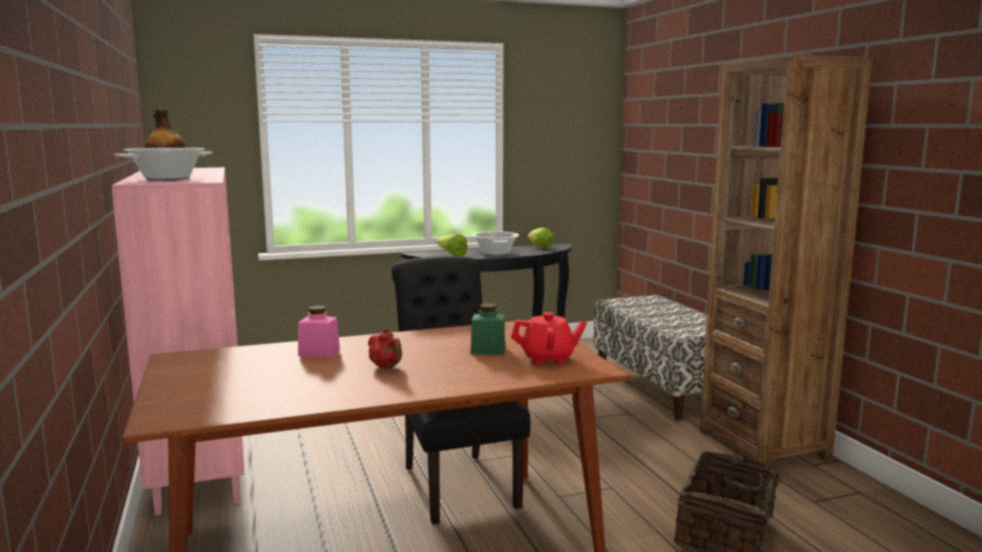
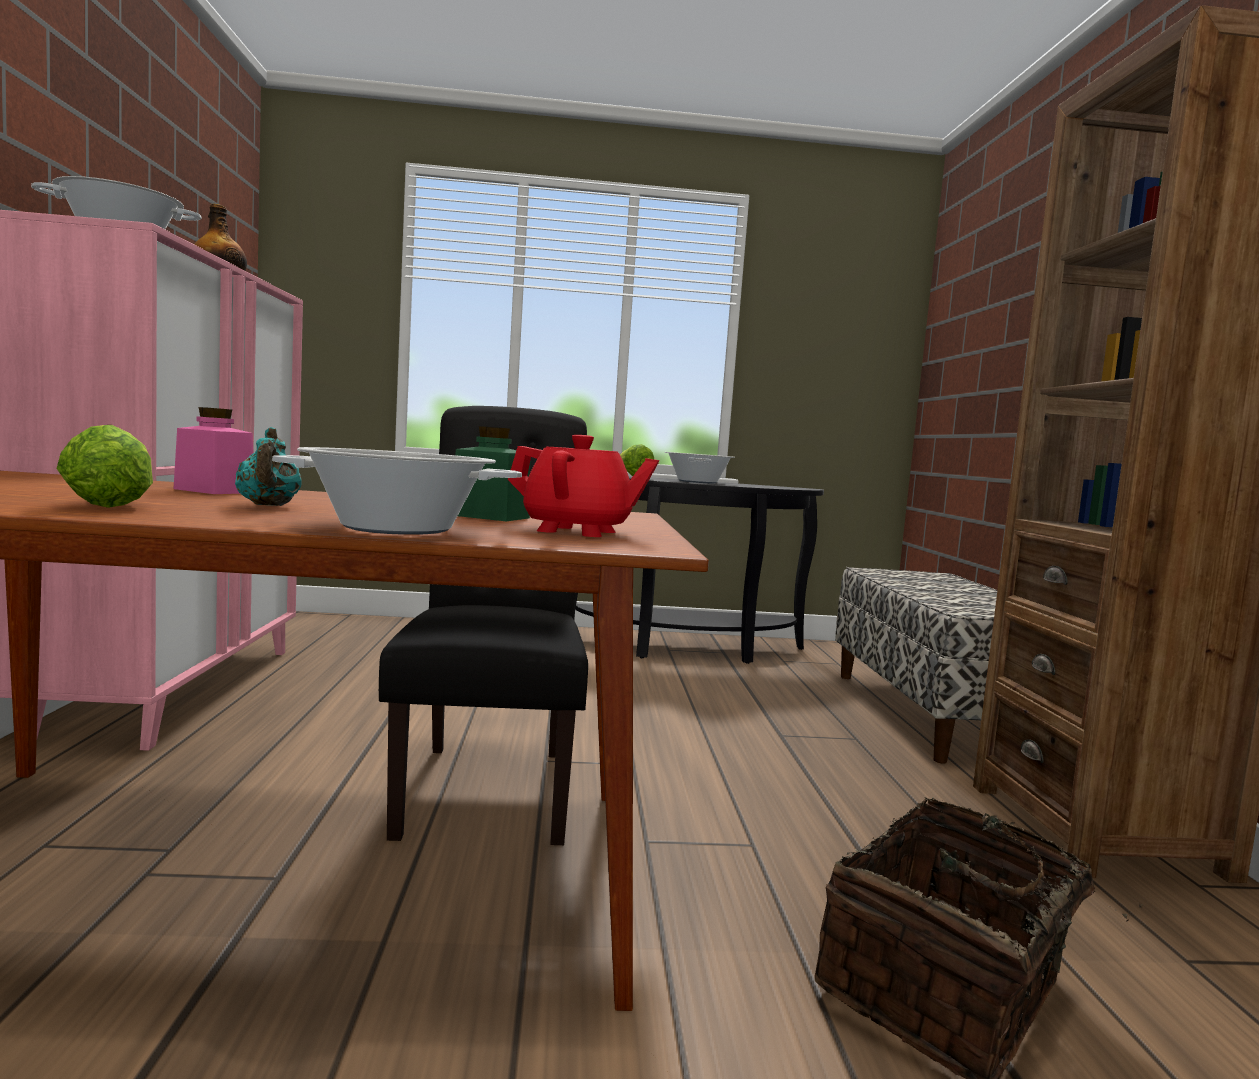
camera: 15 degrees right, 5 degrees down
(386, 367) = (268, 506): red teapot -> turquoise teapot
(482, 378) = (396, 528): none -> cooking pot
(539, 247) = (771, 486): lettuce -> lettuce (111, 505)

